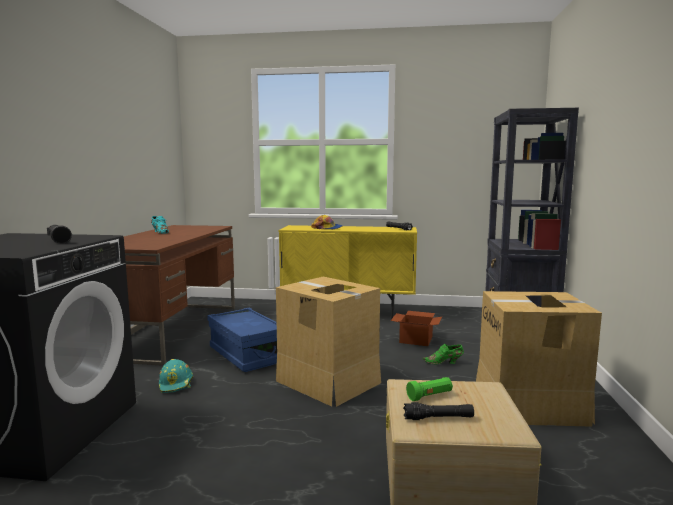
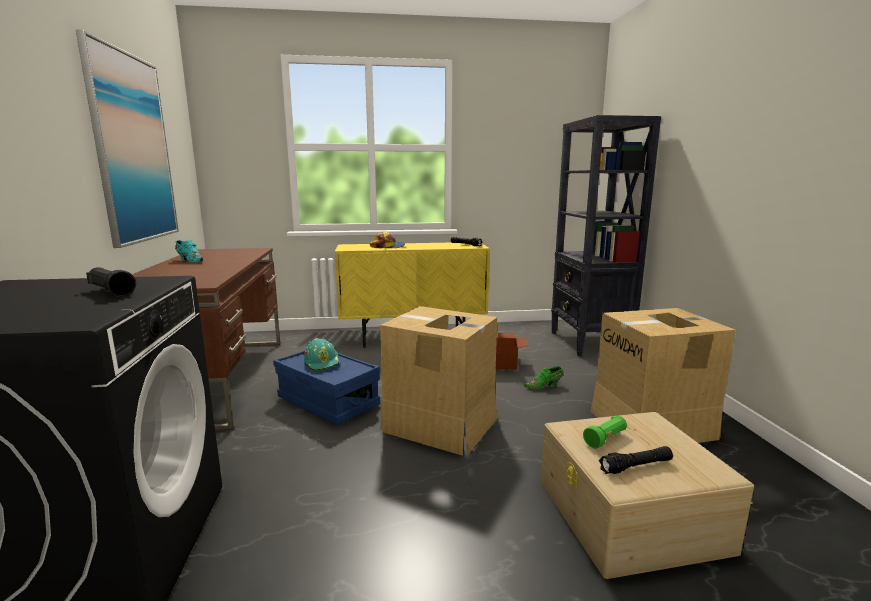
camera: 15 degrees left, 5 degrees up
(124, 146) = (133, 149): none -> picture
(176, 384) = (262, 453): turquoise hard hat -> turquoise hard hat (323, 363)

